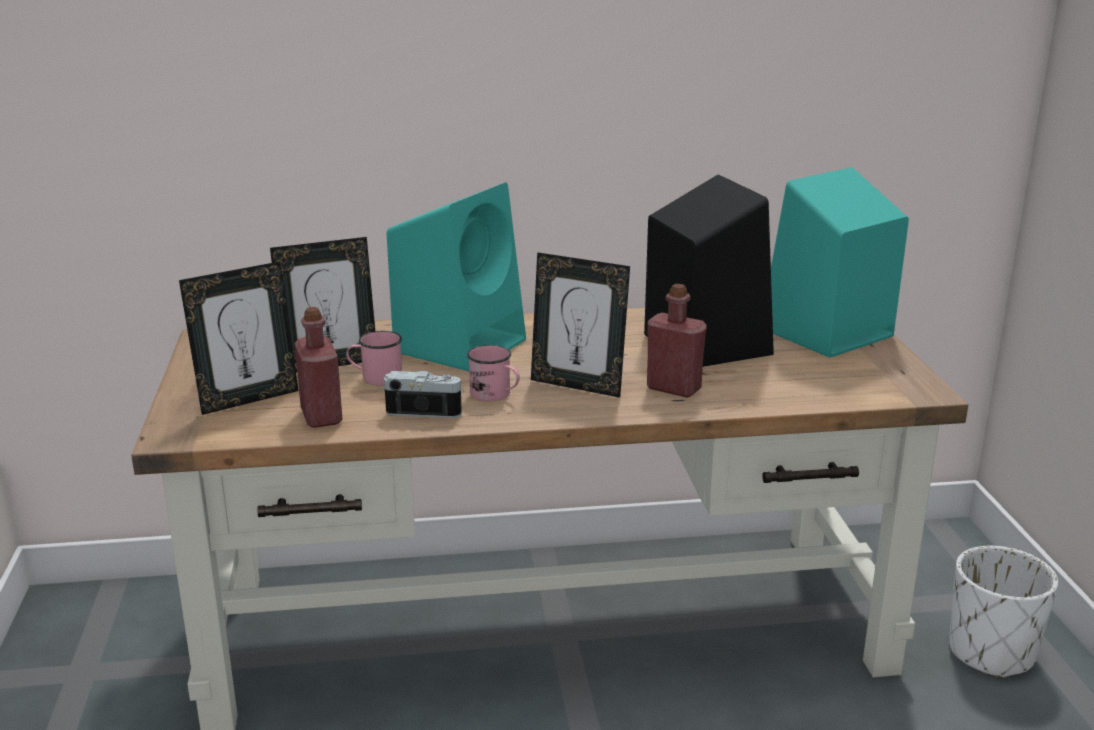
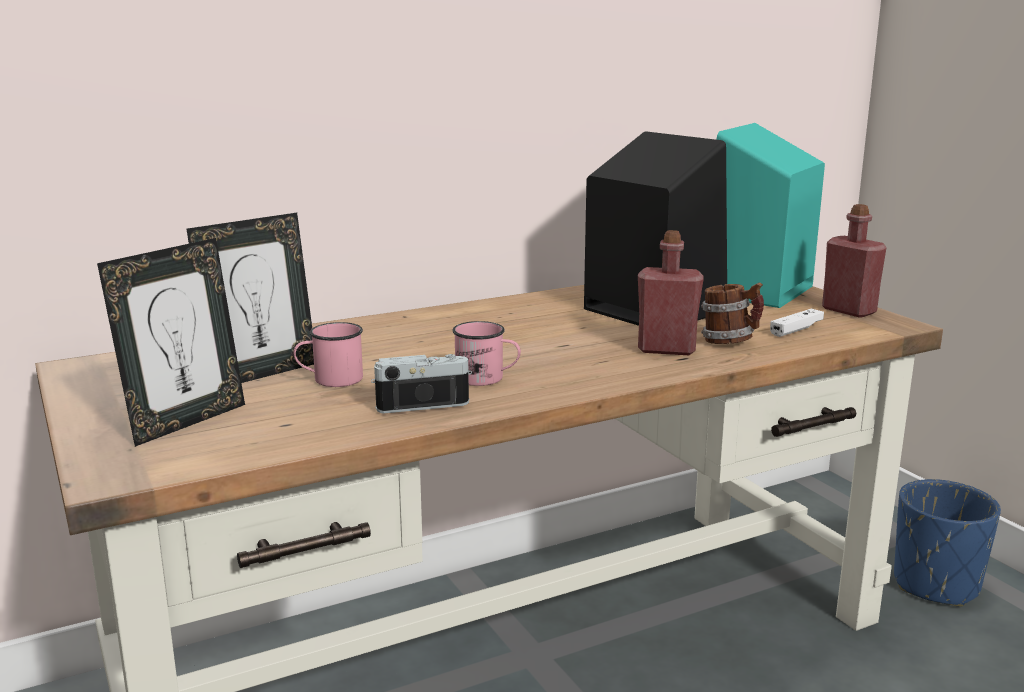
camera: 20 degrees left, 5 degrees down
(321, 416) = (299, 426): red bottle -> red bottle (848, 310)
(461, 344) = (400, 338): turquoise speaker -> none
(578, 385) = (566, 359): picture frame -> none
(739, 389) = (730, 342): none -> mug
(817, 384) = (796, 329): none -> white game controller
(991, 653) = (936, 585): white planter -> blue planter

